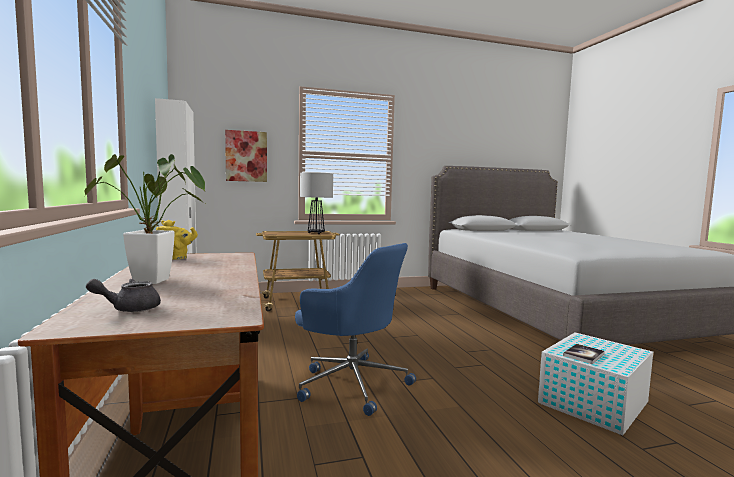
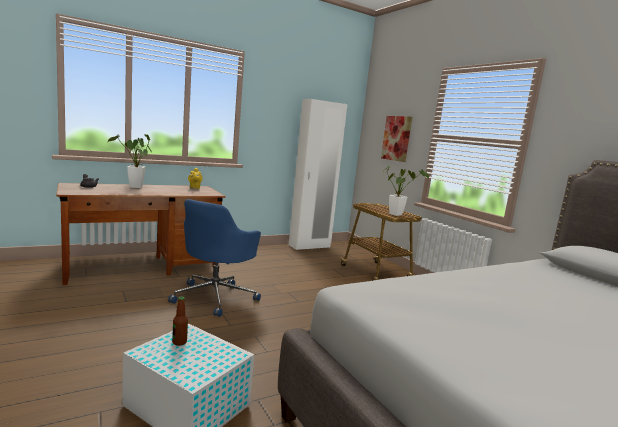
camera: 75 degrees right, 5 degrees up
(316, 233) = (397, 214): table lamp -> potted plant
(583, 355) = (179, 342): book -> bottle

